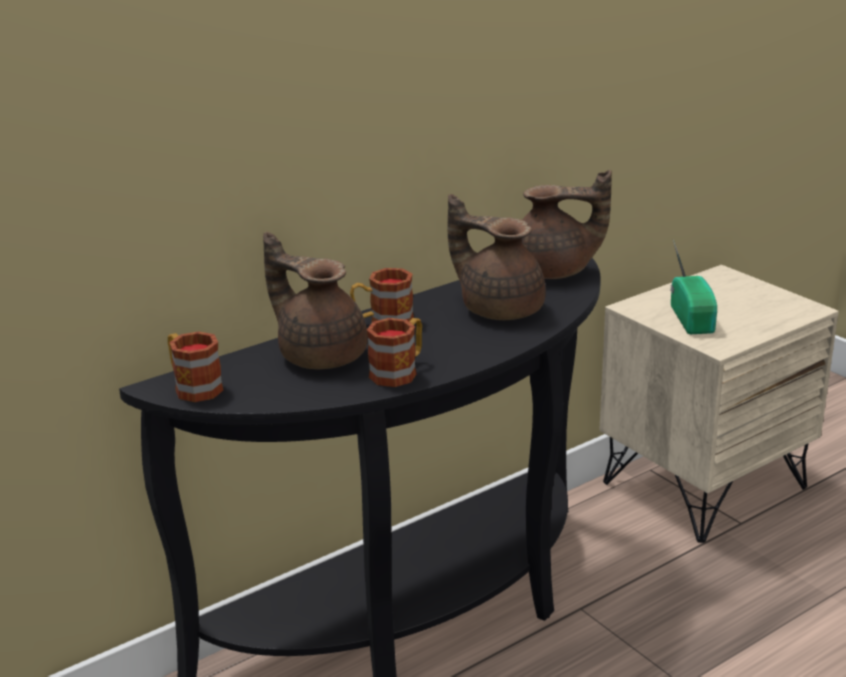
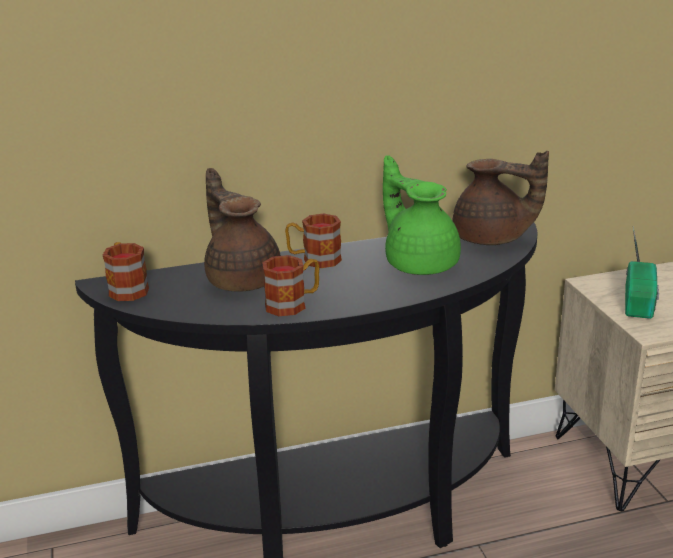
camera: 20 degrees right, 0 degrees up
(499, 308) = (420, 263): brown teapot -> green teapot

